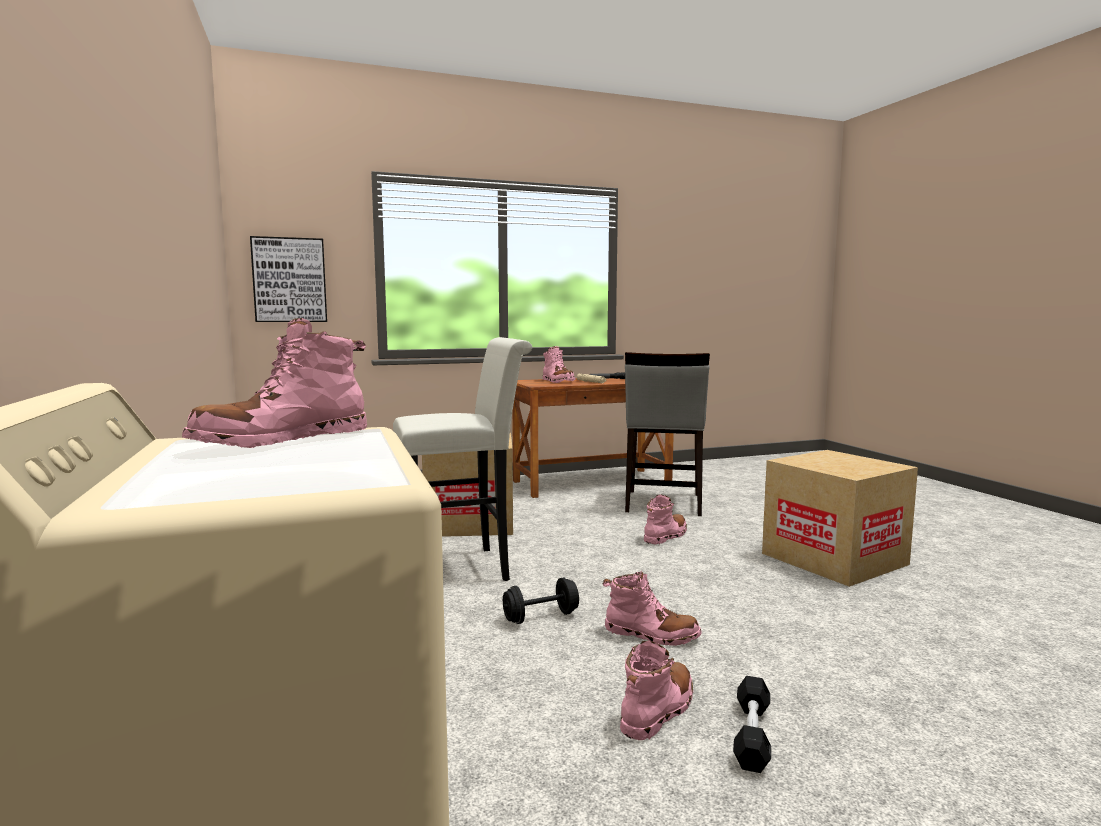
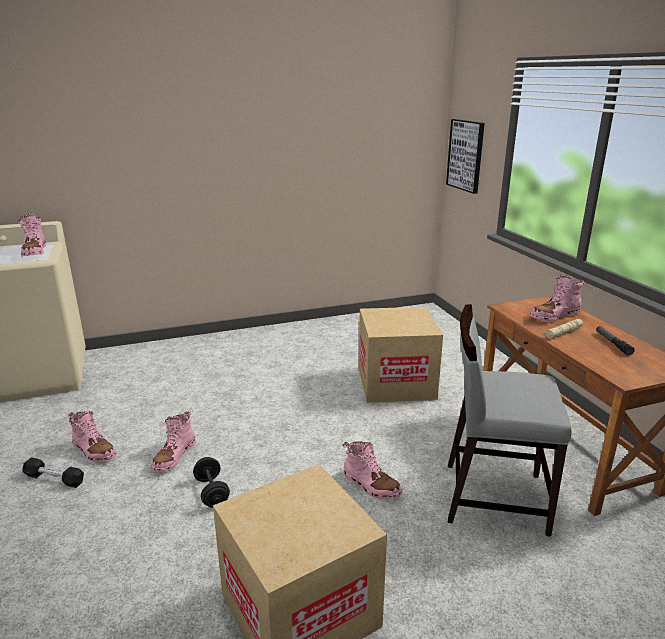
camera: 90 degrees right, 15 degrees up
(283, 441) = (35, 252): pink boot -> pink boot turned 150 degrees counterclockwise
(463, 568) = (296, 386): white stool -> none
(541, 617) = (213, 416): black dumbbell -> black dumbbell (212, 492)

